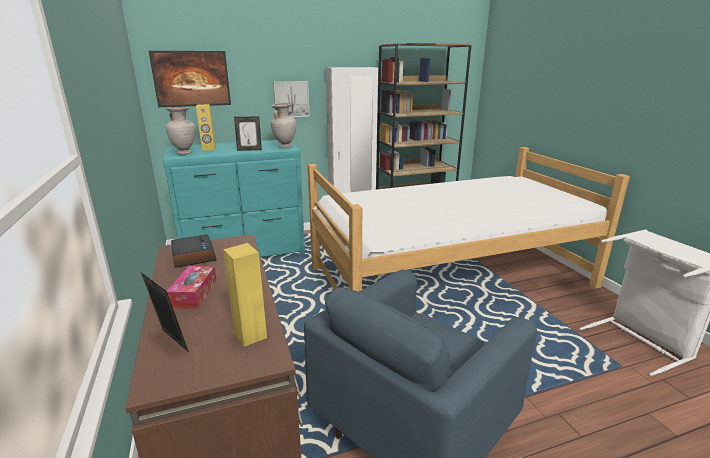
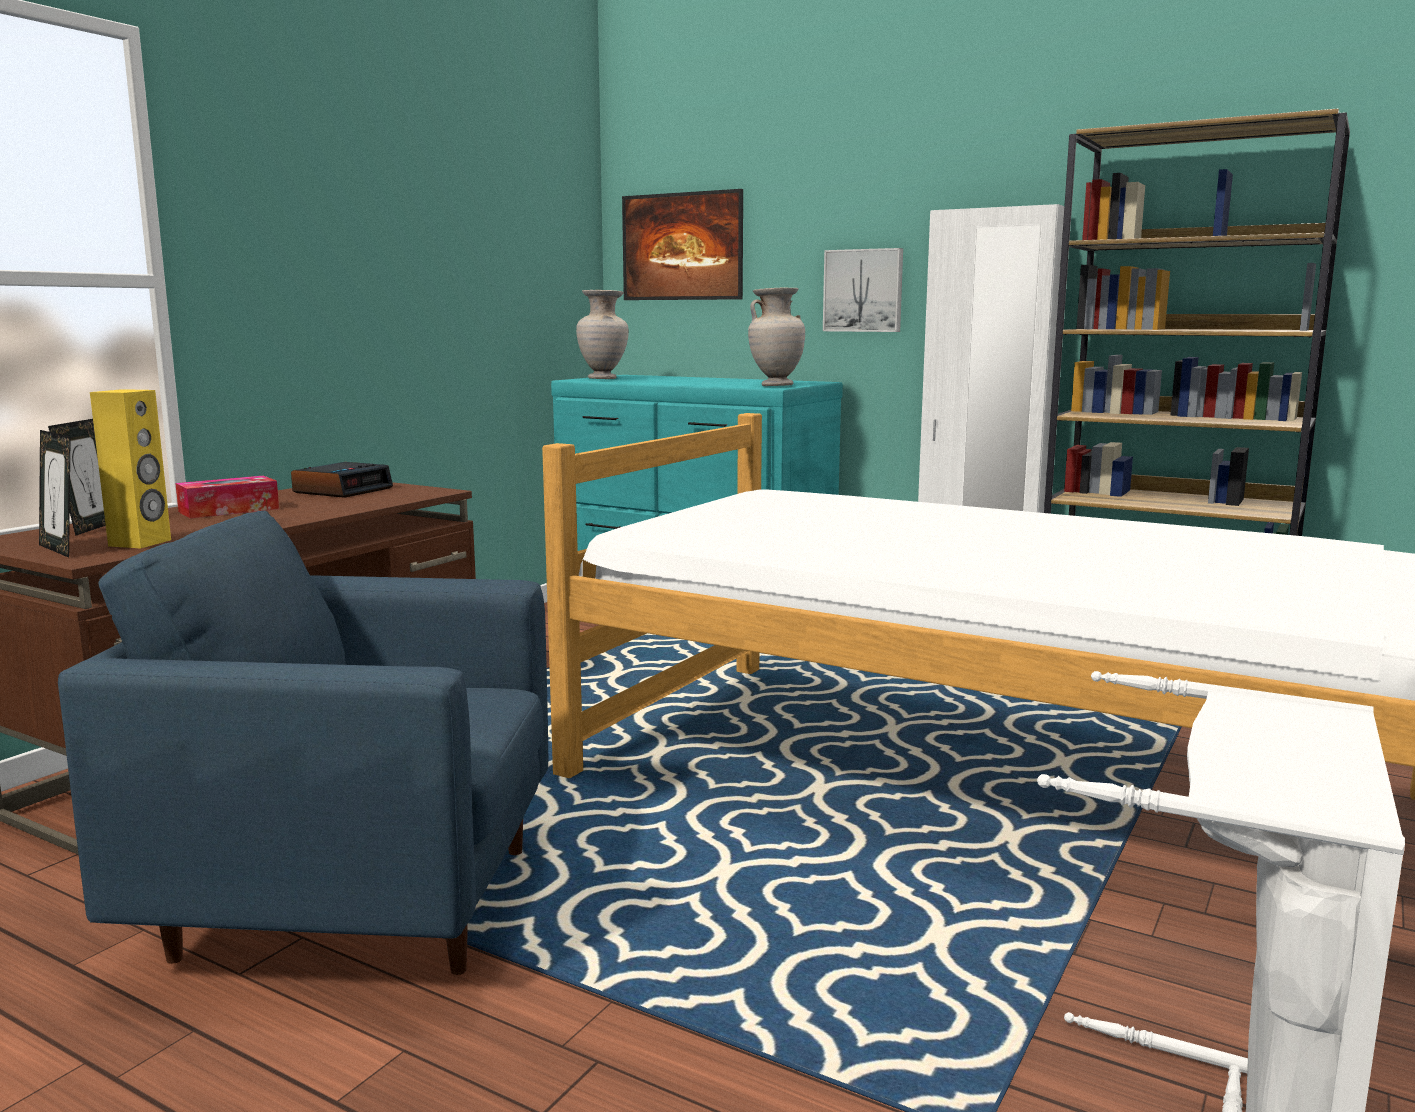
camera: 50 degrees right, 10 degrees down
(209, 149) = (656, 379): yellow speaker -> none
(249, 150) = (704, 383): picture frame -> picture frame (61, 550)

